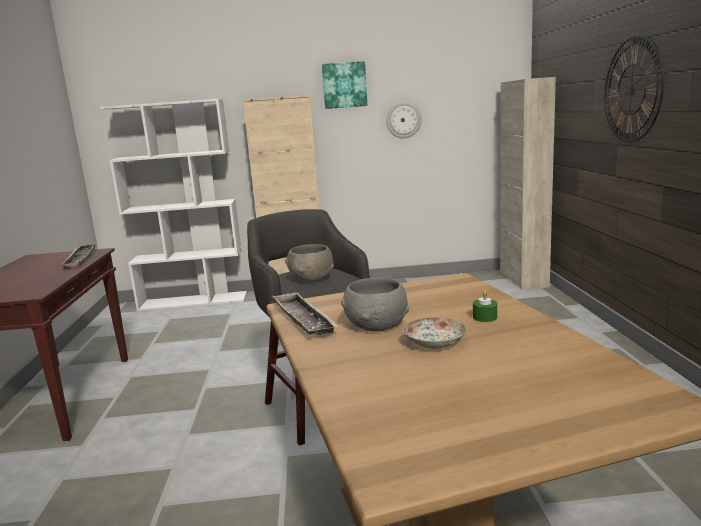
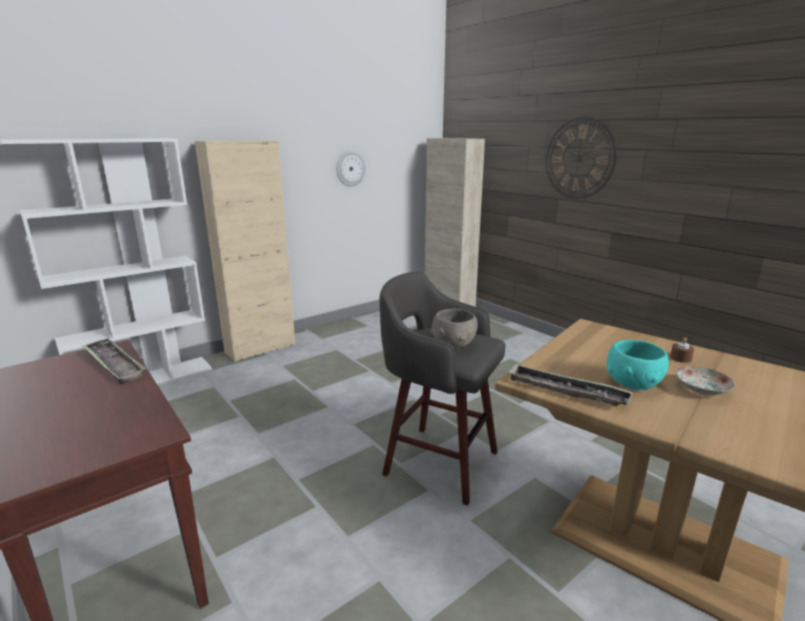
camera: 35 degrees left, 5 degrees up
(344, 85) = (298, 131): picture -> none
(376, 326) = (633, 383): grey bowl -> turquoise bowl
(485, 317) = (680, 358): green candle -> brown candle

